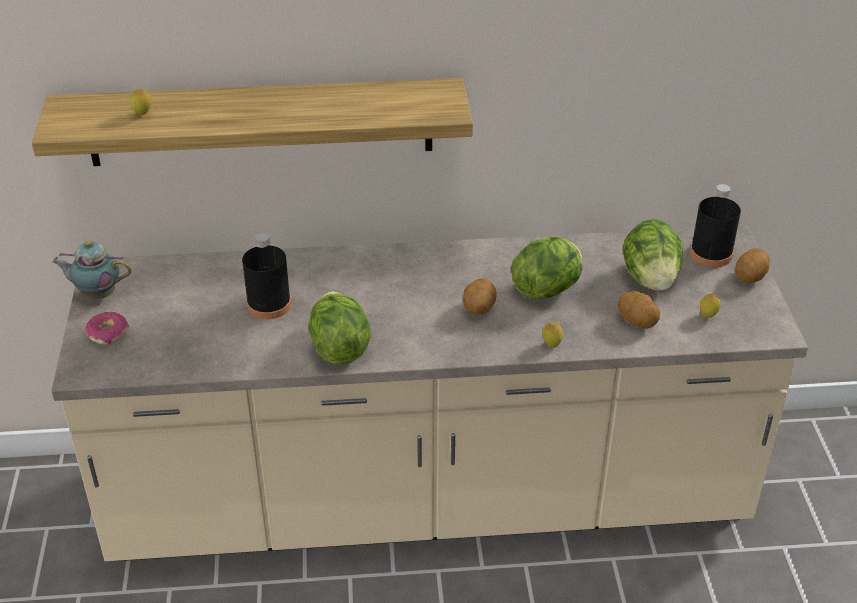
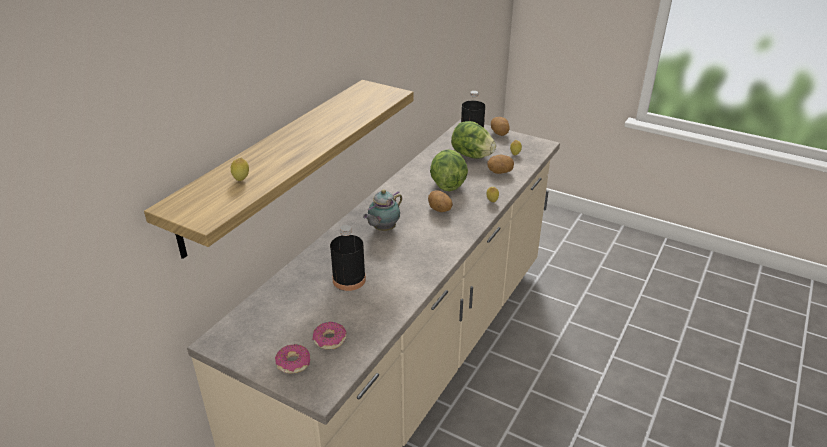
camera: 55 degrees left, 5 degrees down
(97, 294) = (241, 353): teapot -> teapot (383, 229)
(160, 339) = (329, 340): none -> donut
(339, 347) = (420, 269): lettuce -> none

